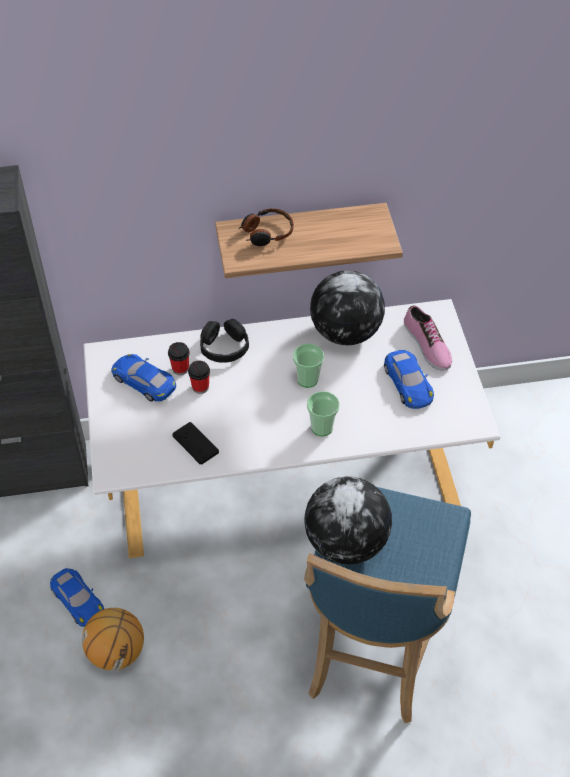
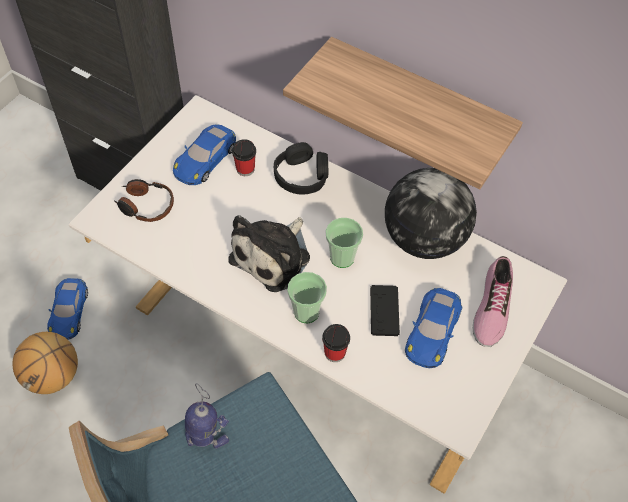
camera: 40 degrees right, 5 degrees up
(144, 381) = (205, 159): blue toy car -> blue toy car turned 135 degrees counterclockwise
(195, 444) = (186, 244): black game controller -> black game controller (384, 311)
(200, 387) = (244, 197): cup -> cup (335, 352)
(263, 409) = (274, 256): none -> plush toy
(266, 233) = (365, 76): headphones -> headphones (145, 205)
(346, 543) = (207, 439): globe -> toy robot

